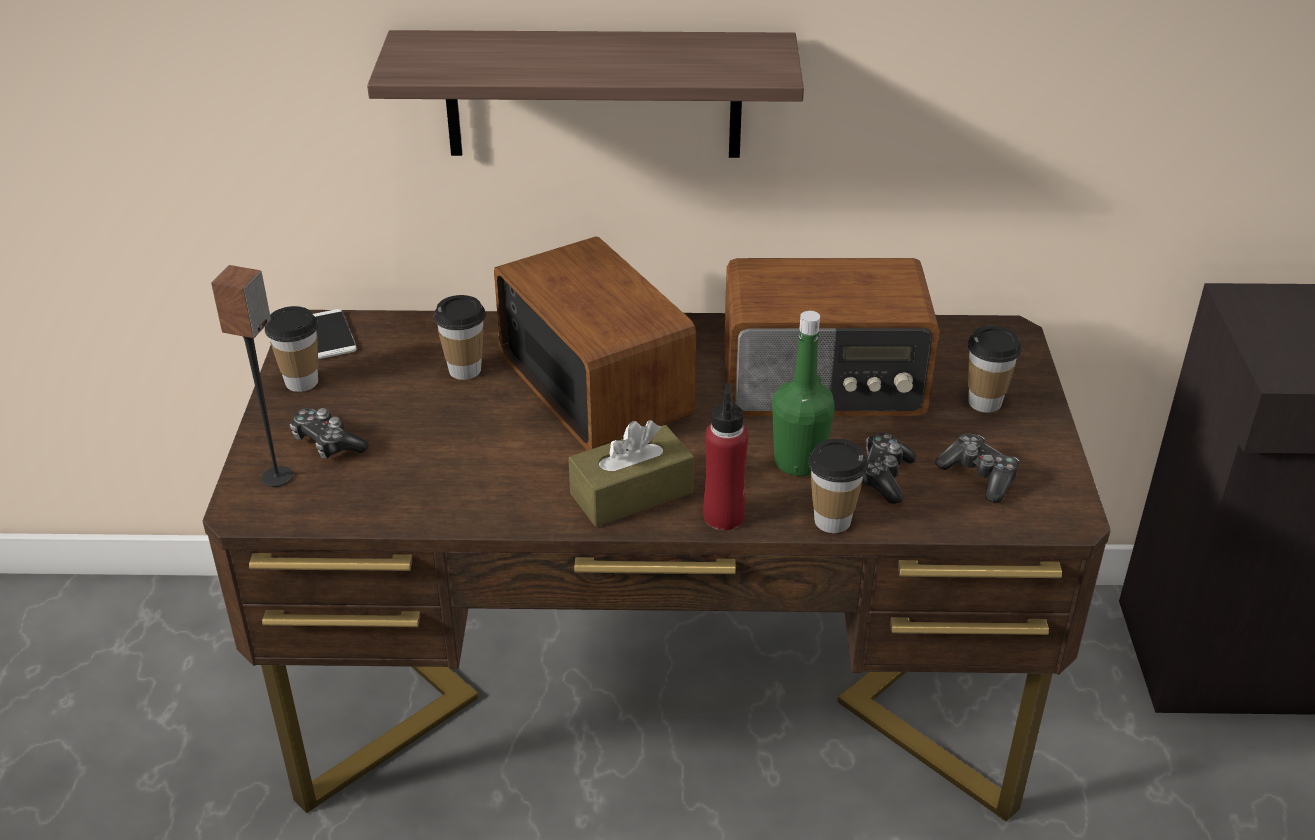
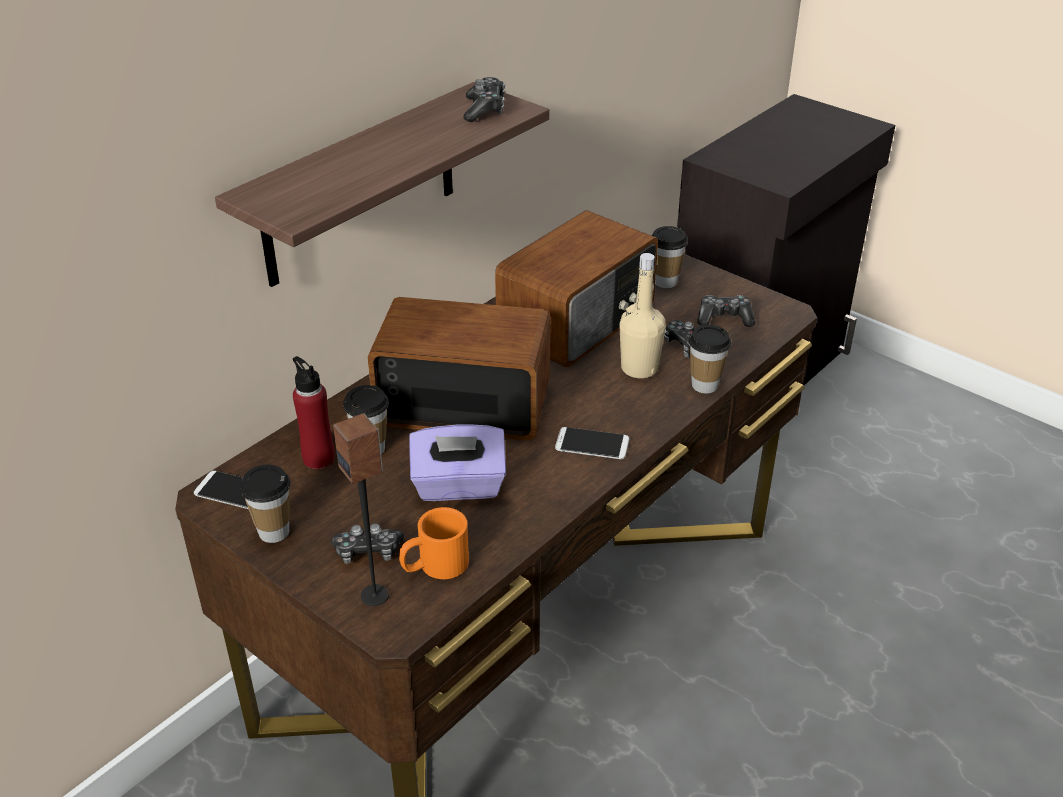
camera: 50 degrees left, 0 degrees up
(347, 489) = (434, 566): none -> orange mug
(471, 445) = (459, 486): none -> purple tissue box
(631, 493) = (592, 444): brown tissue box -> phone
(723, 516) = (655, 421): red bottle -> red bottle (318, 458)
(741, 60) = (484, 109): none -> game controller
(799, 462) = (639, 368): green bottle -> beige bottle

